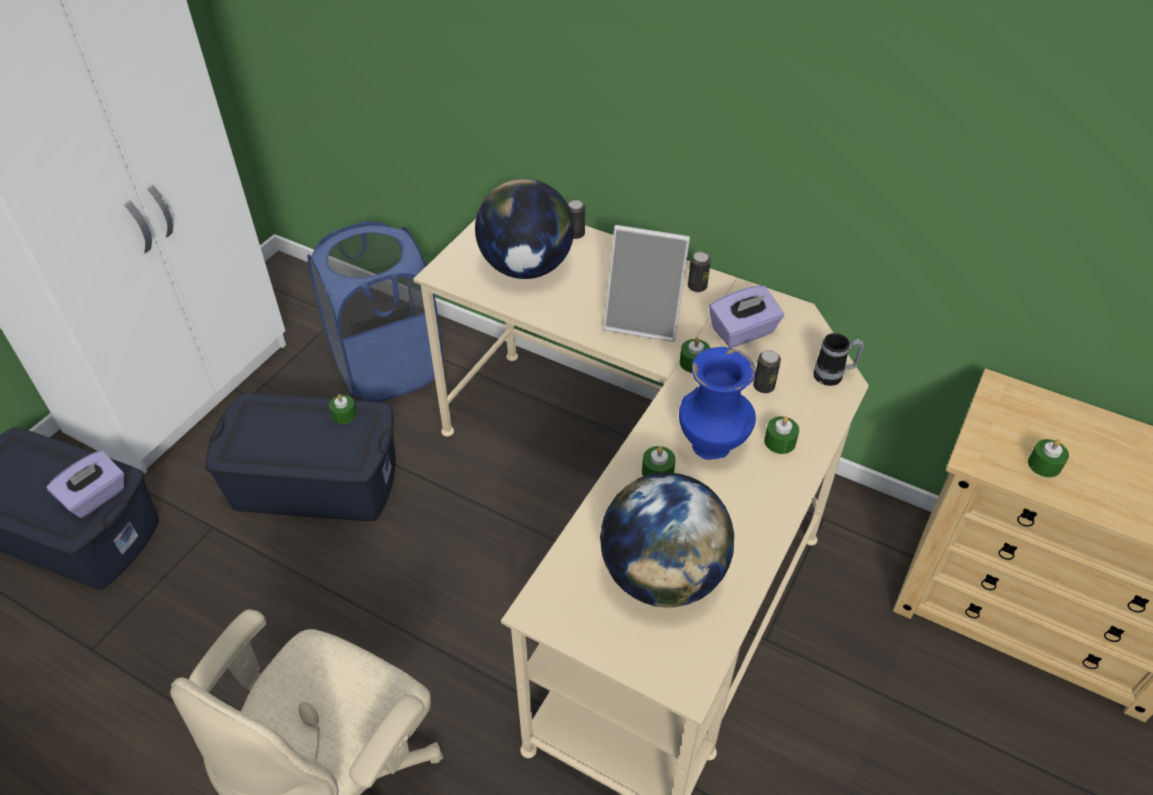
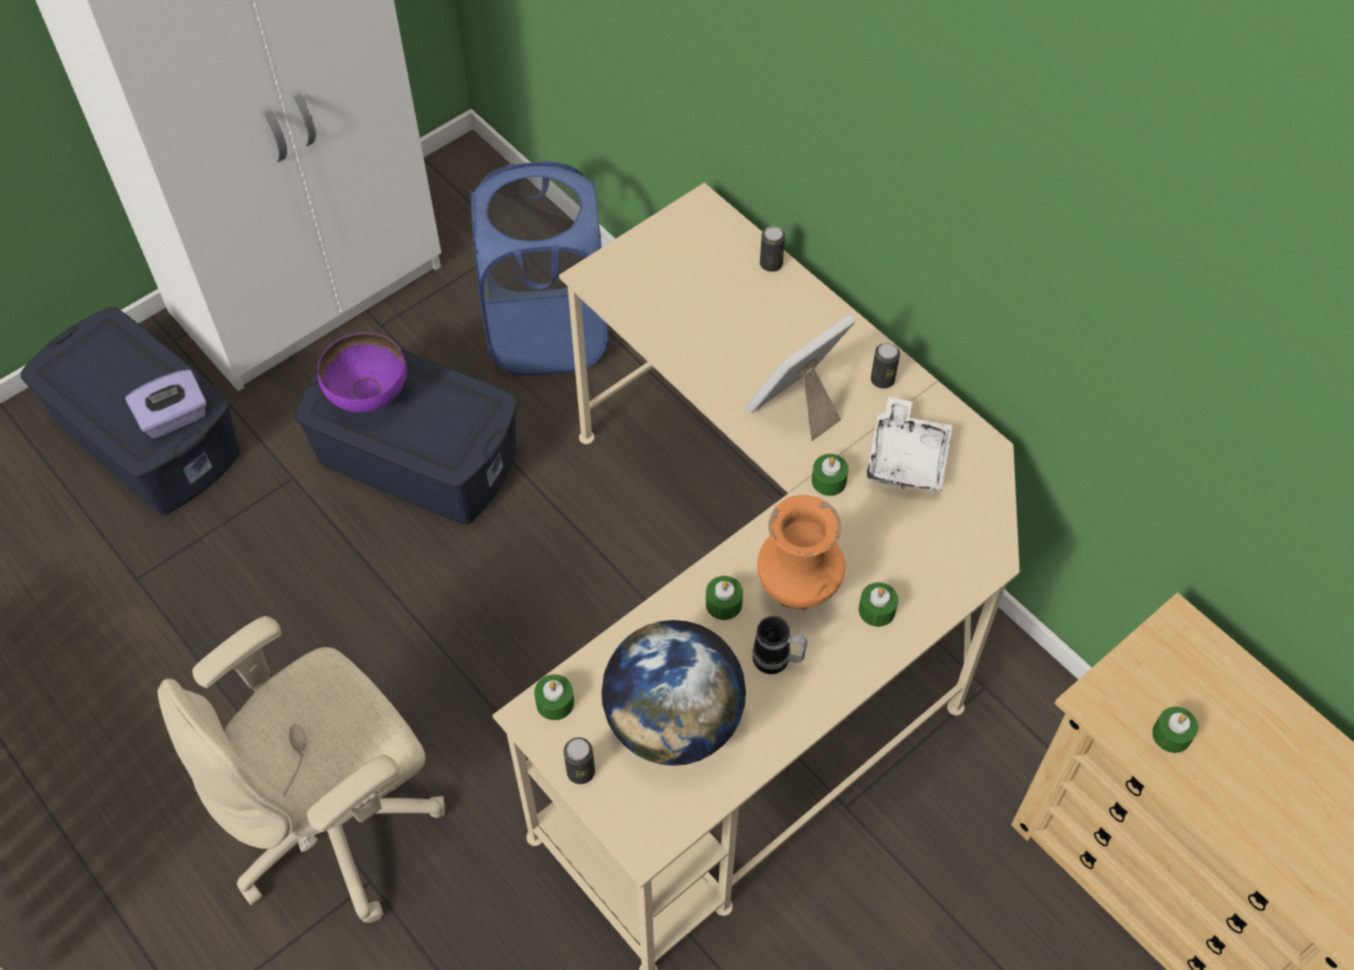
camera: 20 degrees right, 10 degrees up
(267, 436) = (369, 398): none -> purple bowl
(344, 414) = (461, 395): green candle -> green candle (555, 702)
(526, 267) = (693, 296): globe -> none
(644, 319) = (798, 407): picture frame -> picture frame turned 105 degrees clockwise
(713, 447) = (798, 593): blue vase -> orange vase
(743, 332) = (906, 457): purple tissue box -> white tray
(763, 386) = (894, 536): can -> can (580, 771)
(833, 376) = (983, 548): mug -> mug (778, 661)

